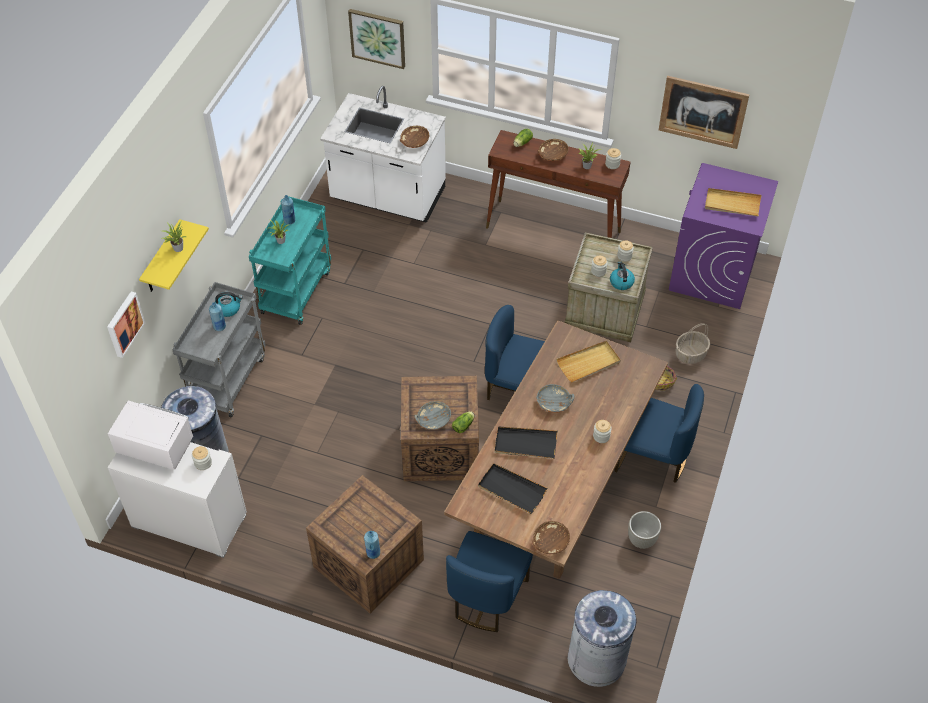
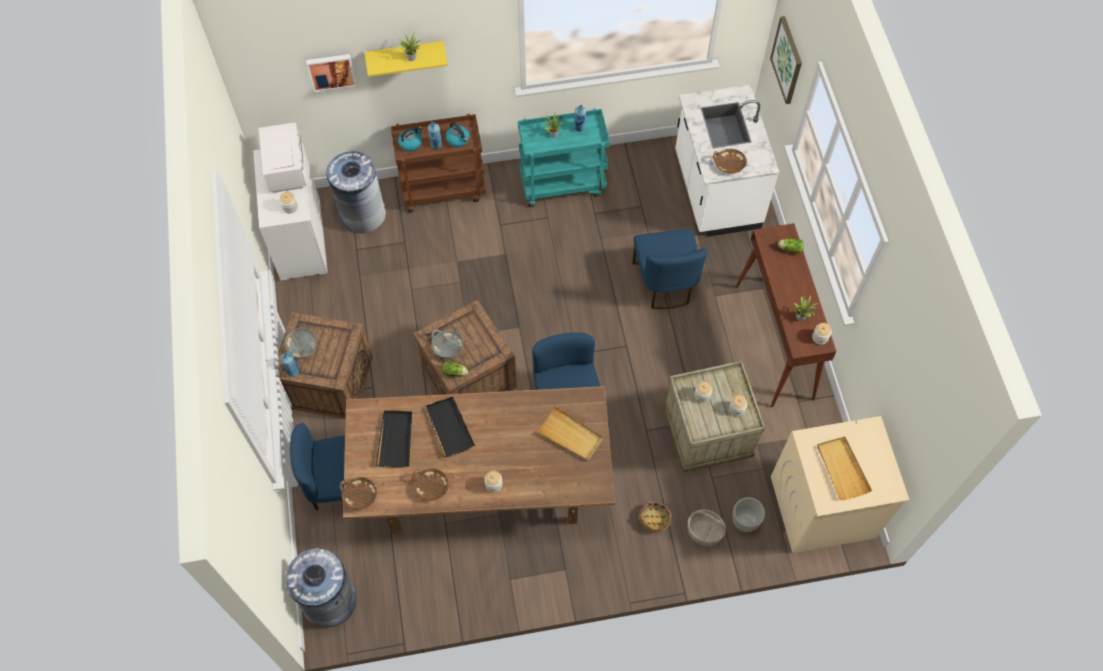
camera: 60 degrees right, 10 degrees up
(228, 379) = (443, 189): grey cart -> brown cart
(552, 154) = (794, 280): brown bowl -> brown bowl (430, 486)
(554, 402) = (508, 428): grey bowl -> grey bowl (302, 346)
(621, 282) = (702, 421): kettle -> kettle (411, 143)
(642, 540) = (468, 583): grey planter -> grey planter (745, 521)
(652, 457) = (562, 552): blue chair -> blue chair (664, 282)
(703, 112) = (900, 375): picture -> none
(713, 273) = (821, 507): purple washing machine -> beige washing machine

